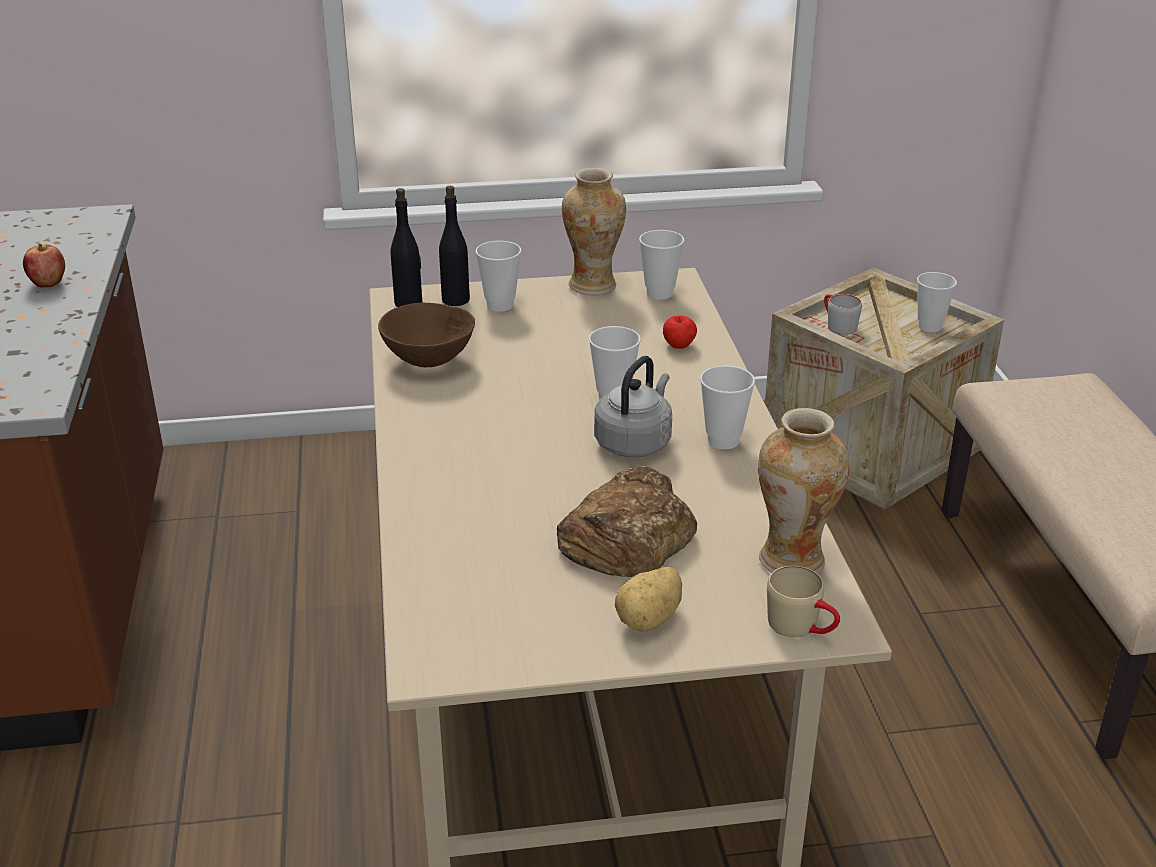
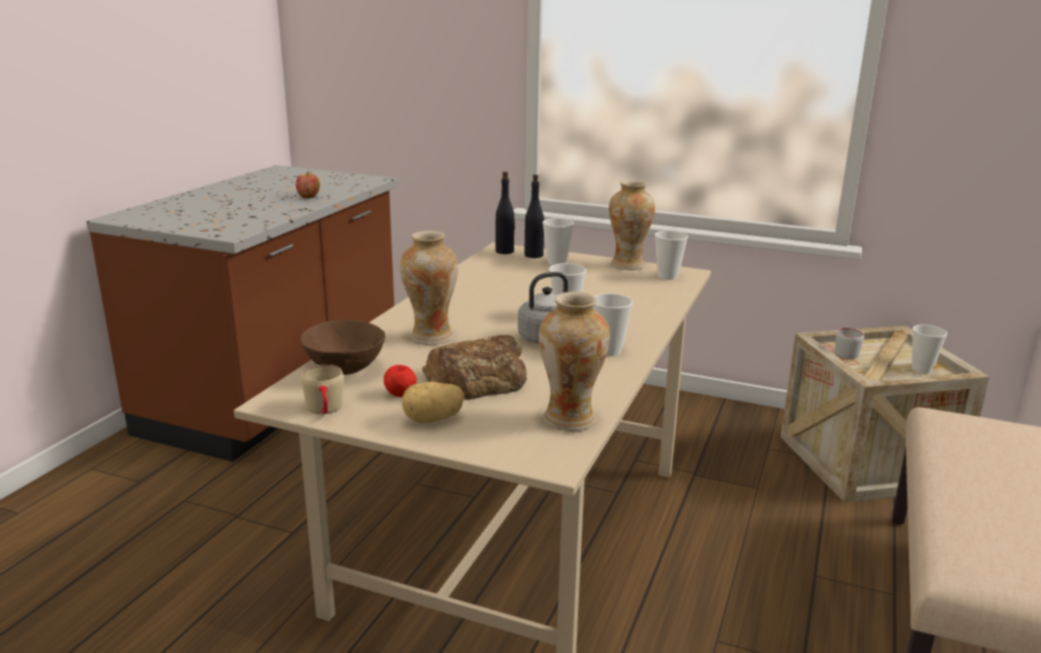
camera: 30 degrees right, 10 degrees down
(428, 361) = (478, 276): brown bowl -> brown bowl (344, 370)
(493, 489) = (431, 337): none -> vase
(679, 345) = (645, 302): apple -> apple (400, 394)
(802, 627) = (526, 454): beige mug -> beige mug (325, 410)

